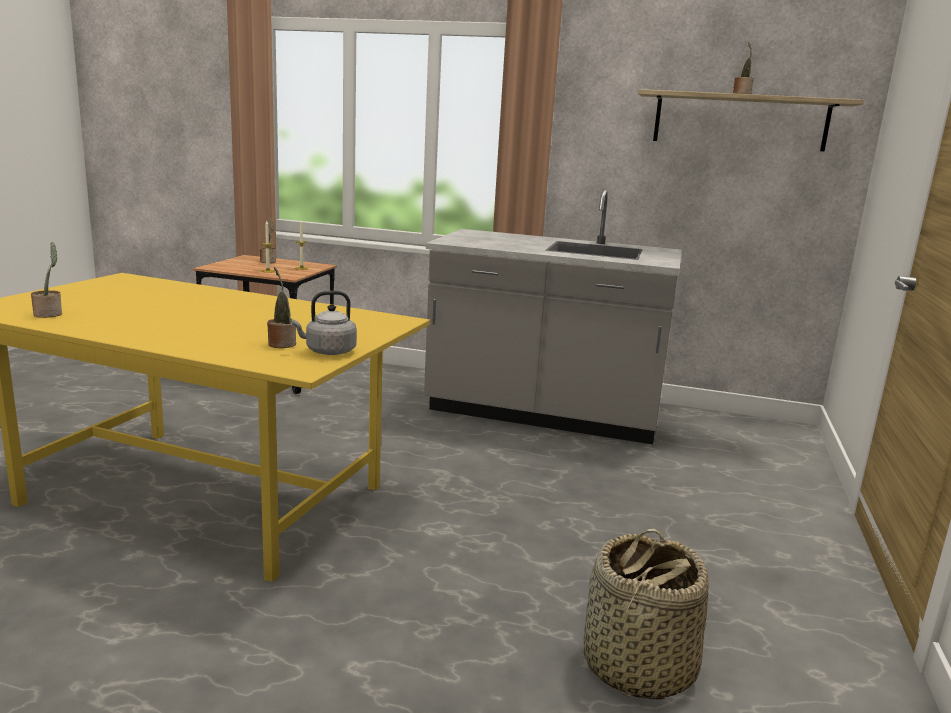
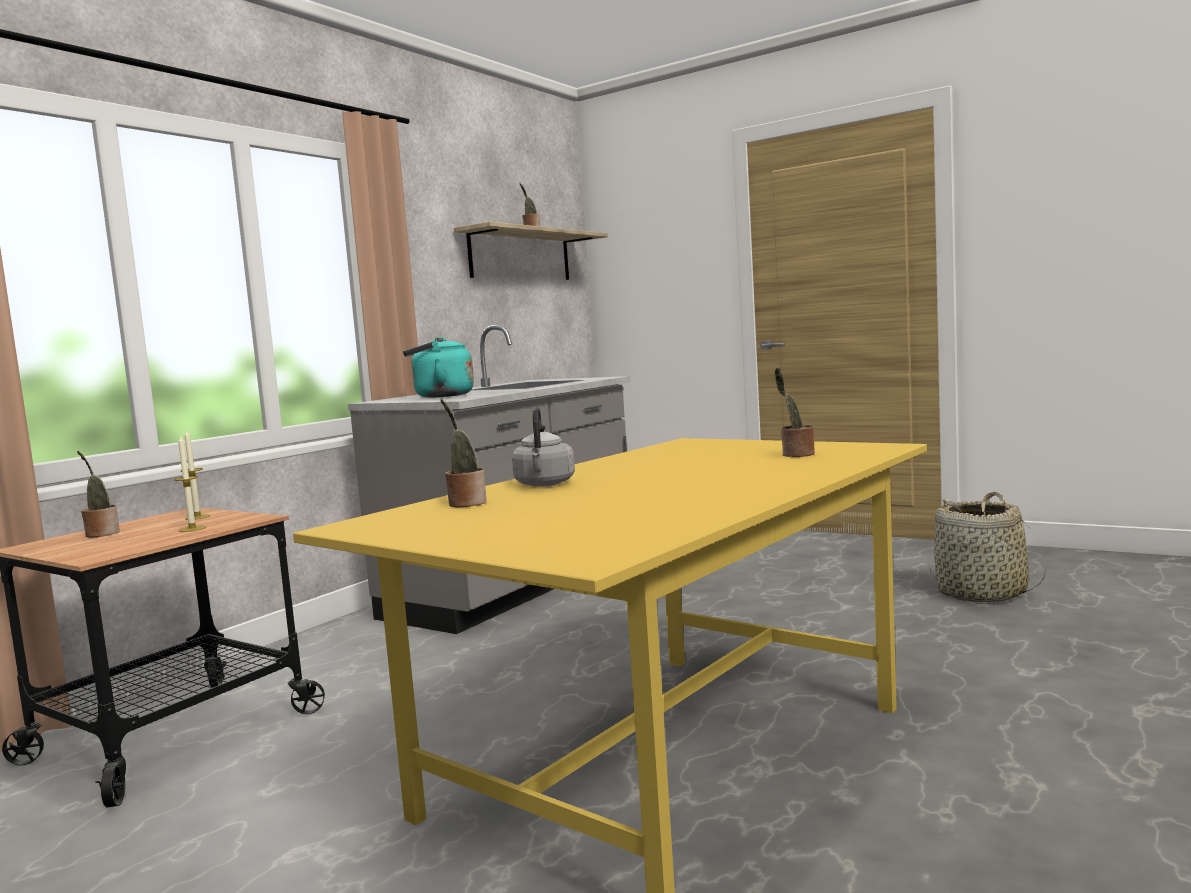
camera: 70 degrees left, 10 degrees down
(49, 314) = (644, 523): potted plant -> potted plant (465, 503)
(328, 351) = (822, 446): grey kettle -> grey kettle (544, 484)
(490, 238) = (440, 396): none -> turquoise kettle

